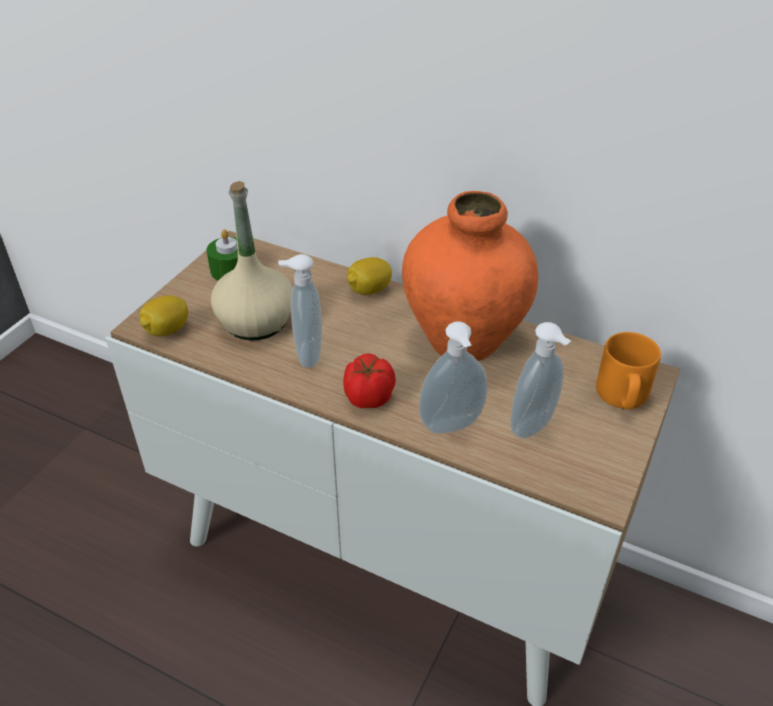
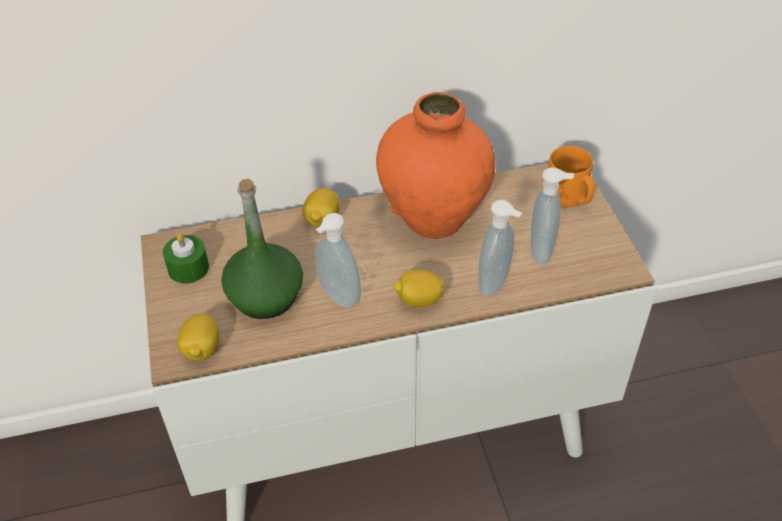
camera: 40 degrees left, 5 degrees up
(256, 321) = (266, 297): beige bottle -> green bottle
(368, 397) = (419, 300): tomato -> lemon

